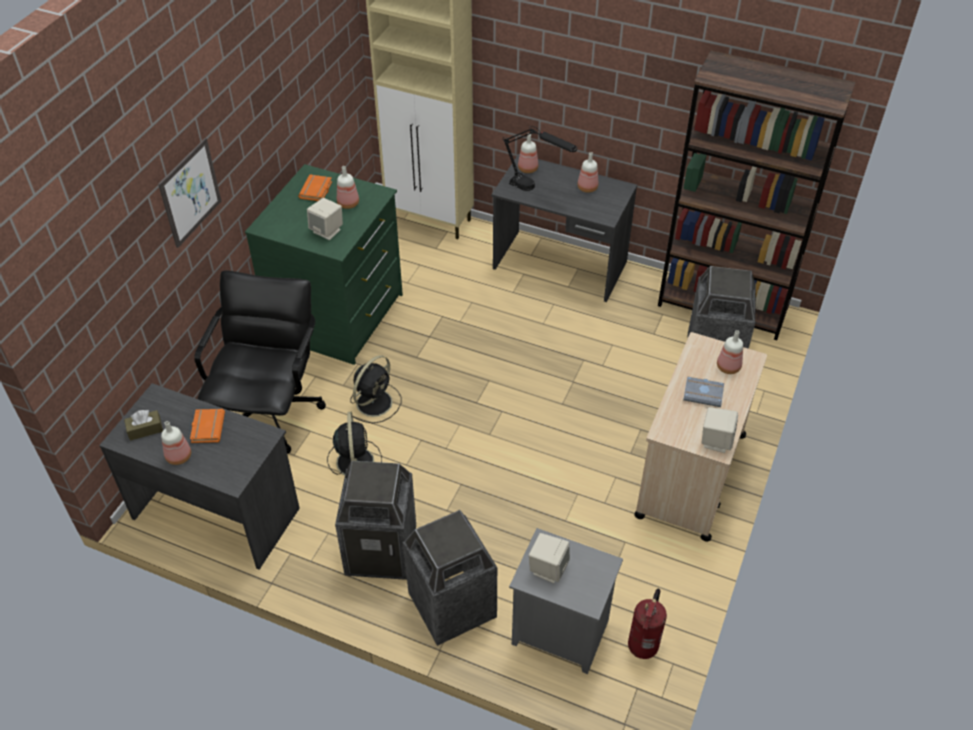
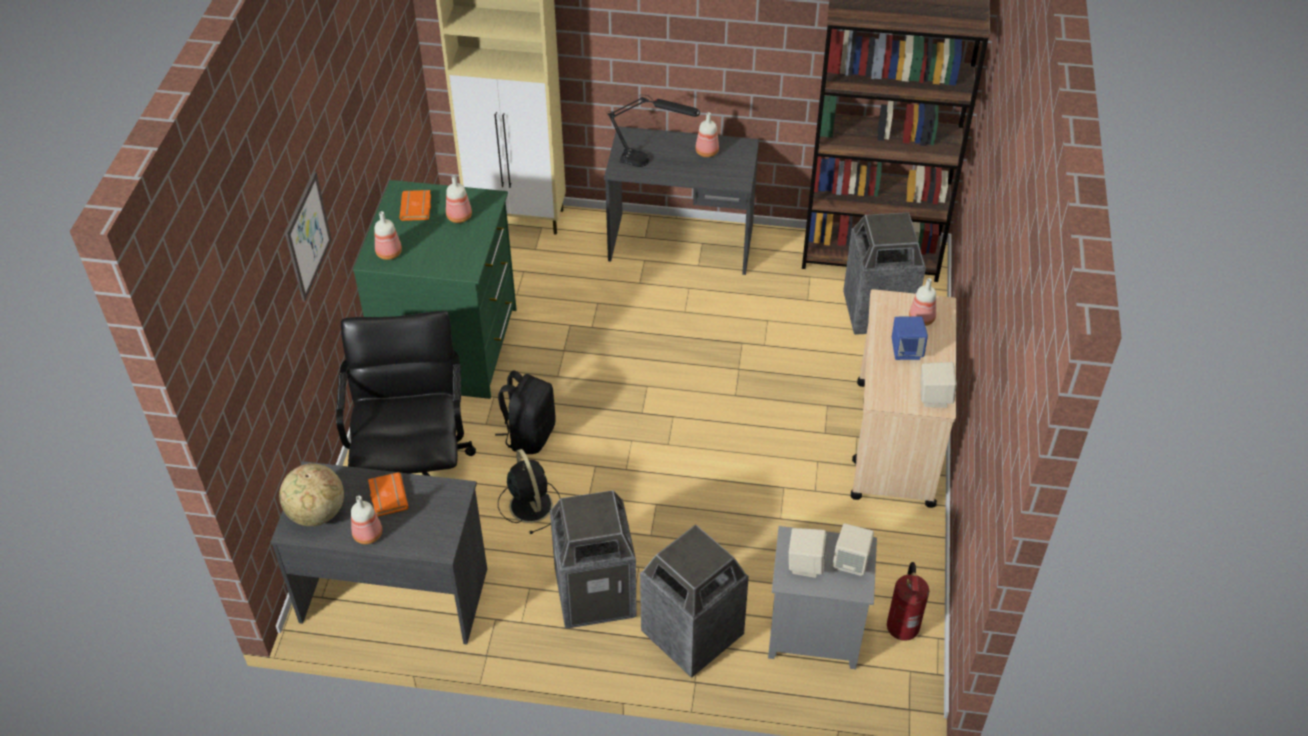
camera: 15 degrees left, 0 degrees up
(145, 429) = (317, 513): brown tissue box -> globe
(327, 231) = (448, 252): beige speaker -> beige speaker (851, 562)
(375, 402) = (529, 435): black fan -> black backpack
(527, 168) = (633, 141): bottle -> bottle (388, 252)
(704, 393) = (906, 351): grey book -> blue speaker

